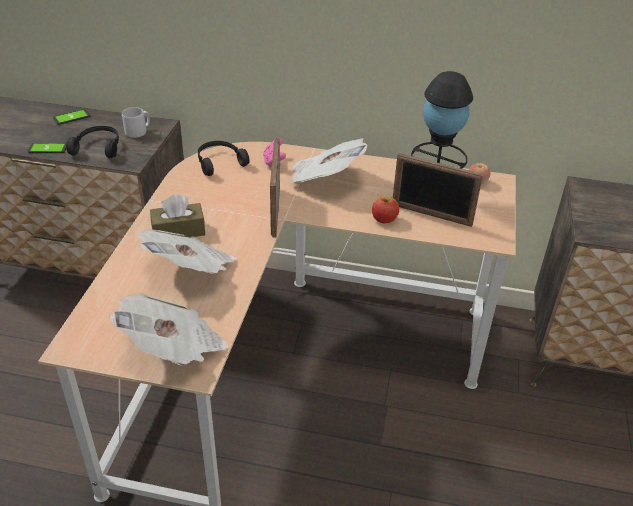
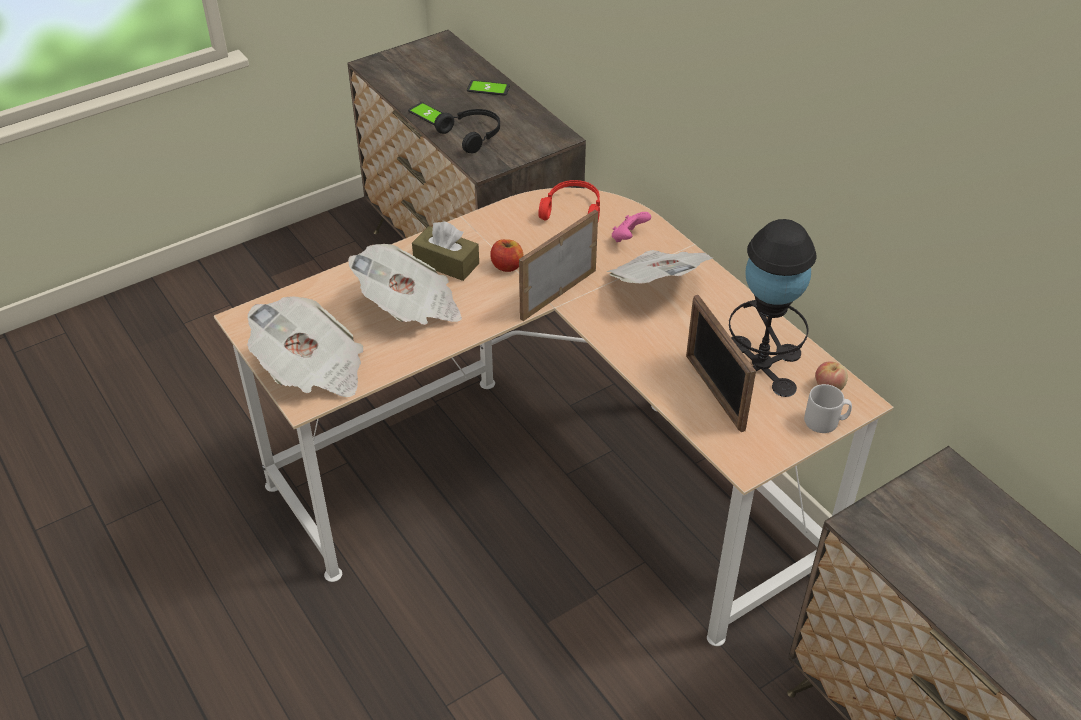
camera: 45 degrees right, 5 degrees up
(138, 131) = (529, 135): grey mug -> grey mug (825, 421)
(219, 162) = (573, 210): black headphones -> red headphones
(384, 219) = (655, 366): apple -> apple (507, 266)

